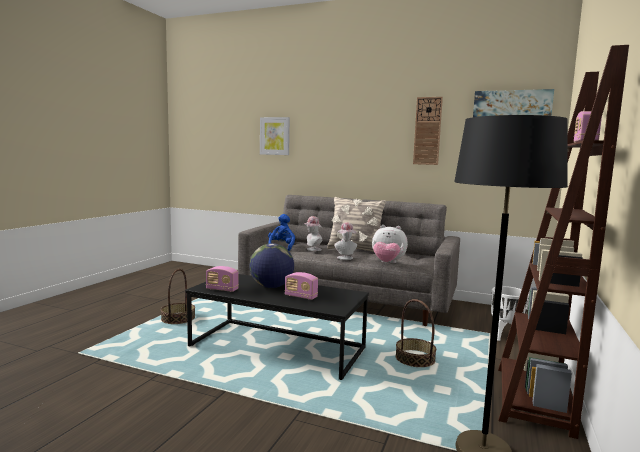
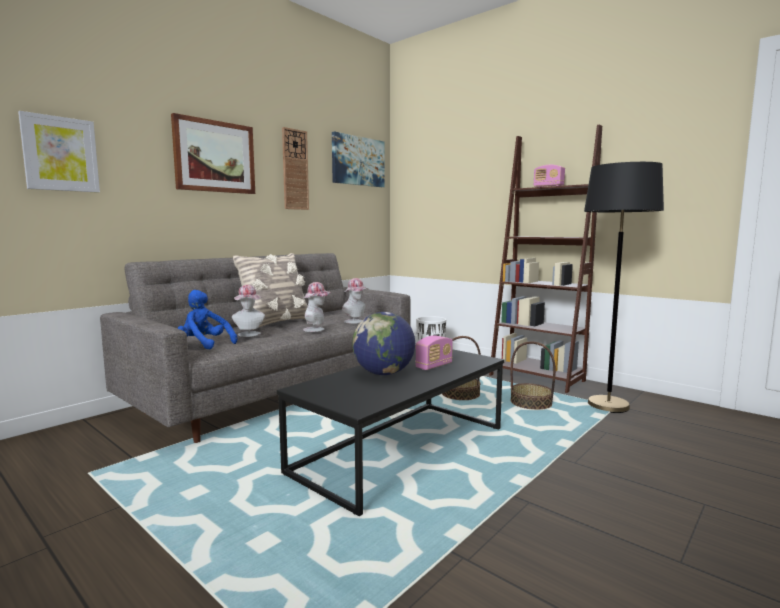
camera: 70 degrees left, 0 degrees up
(178, 319) = (209, 525): basket -> basket (531, 403)
(222, 289) = (377, 397): radio -> none
(357, 128) = (214, 156): none -> picture
(387, 263) = (356, 321): plush toy -> hat

